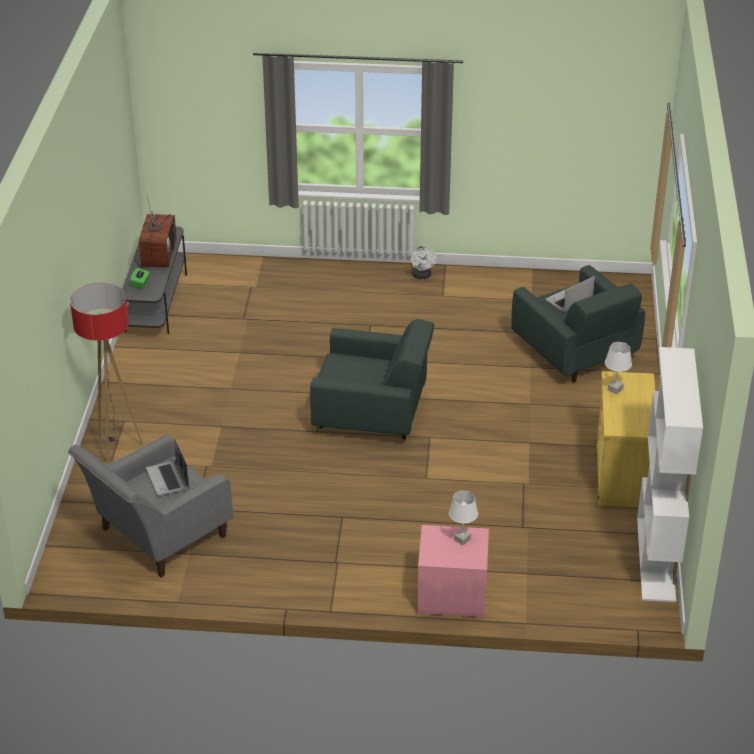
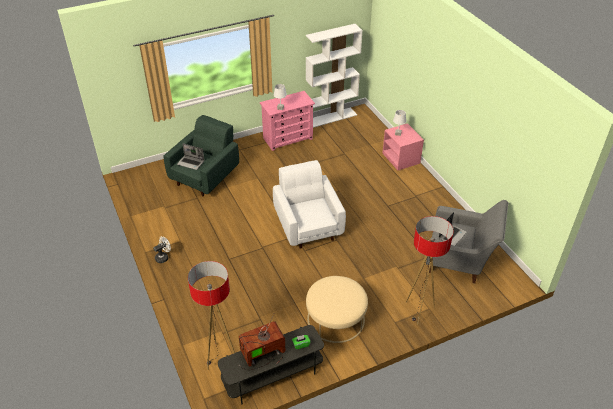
camera: 120 degrees left, 5 degrees up
(181, 375) = (335, 319): none -> beige ottoman
(218, 275) = (220, 357): none -> floor lamp
(372, 415) = (308, 225): green armchair -> white armchair
(621, 475) = (288, 138): yellow dresser -> pink dresser

